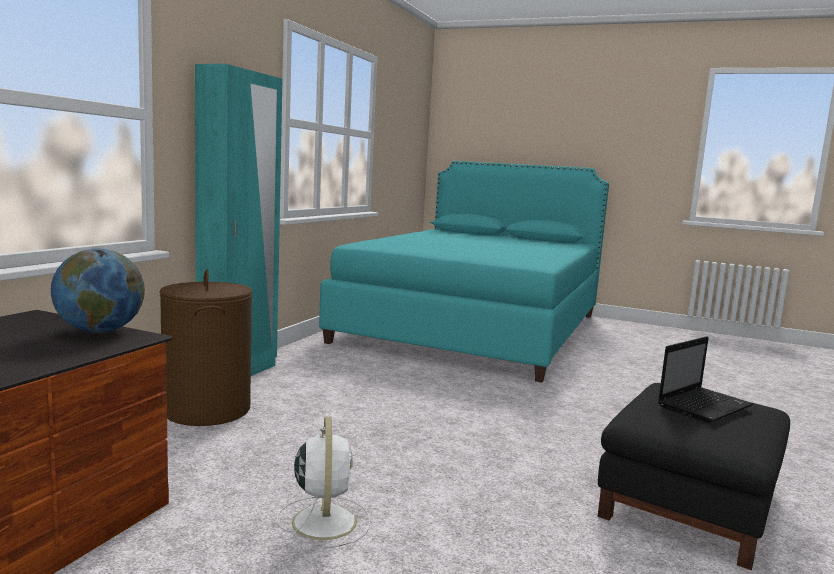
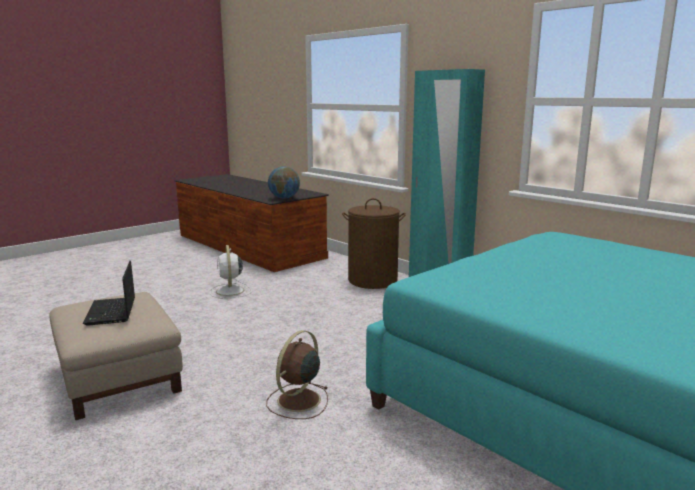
camera: 115 degrees right, 5 degrees up
(324, 520) = (230, 291): white fan -> white fan turned 60 degrees clockwise
(575, 405) = (297, 401): none -> brown fan
(687, 503) = (120, 377): black ottoman -> beige ottoman

